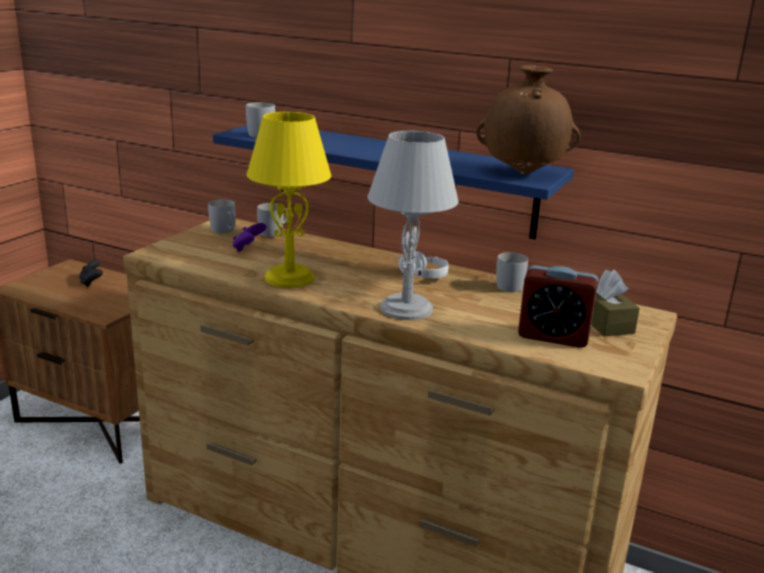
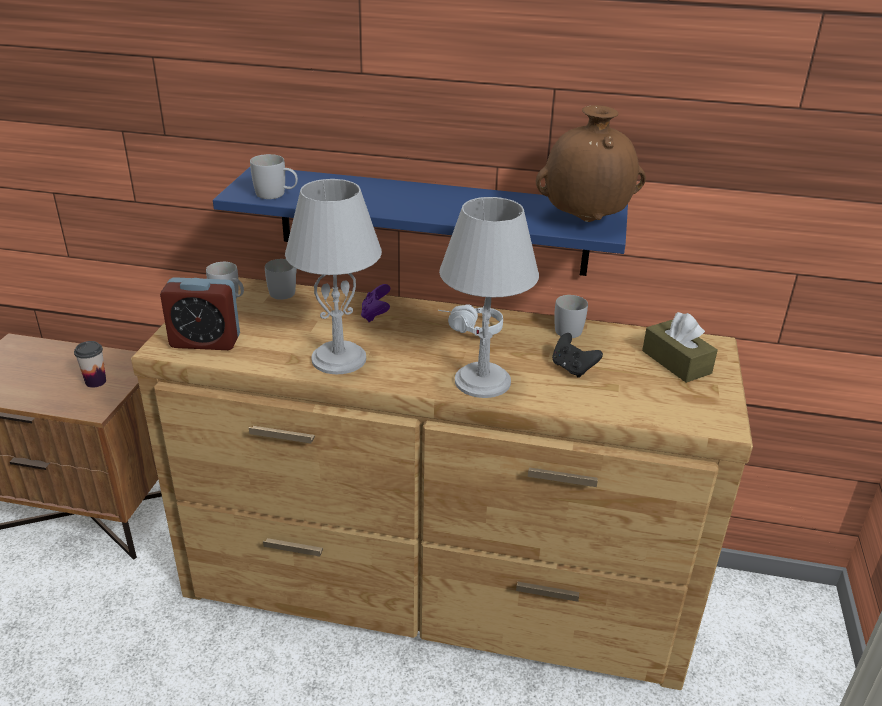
camera: 15 degrees left, 10 degrees up
(91, 283) = (53, 365): black game controller -> black game controller (572, 368)
(117, 298) = (95, 381): none -> cup
(248, 248) = (270, 322): purple game controller -> purple game controller (376, 315)
(290, 278) = (339, 358): yellow table lamp -> grey table lamp
(553, 337) = (641, 393): alarm clock -> alarm clock (205, 342)

